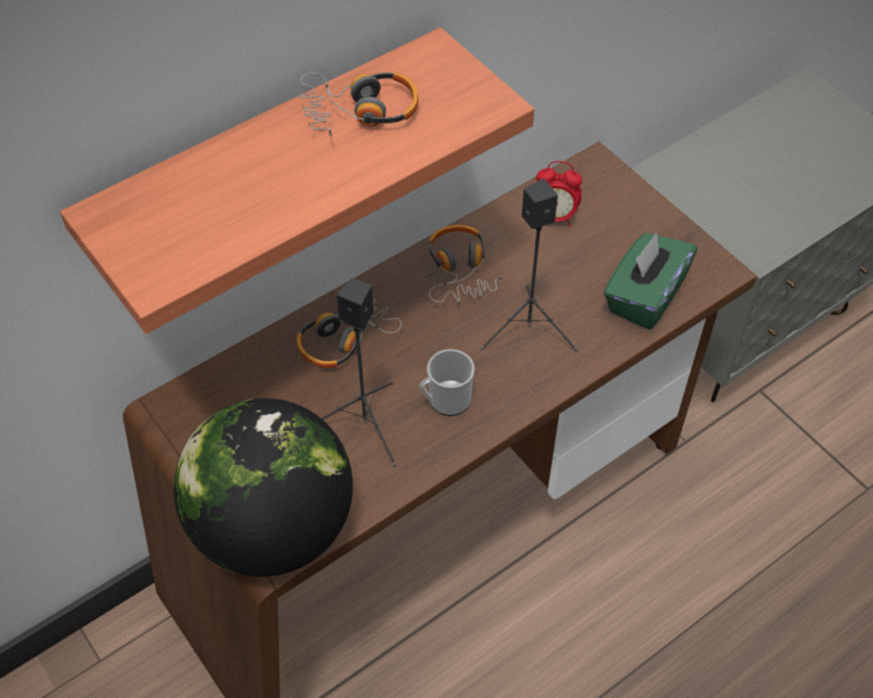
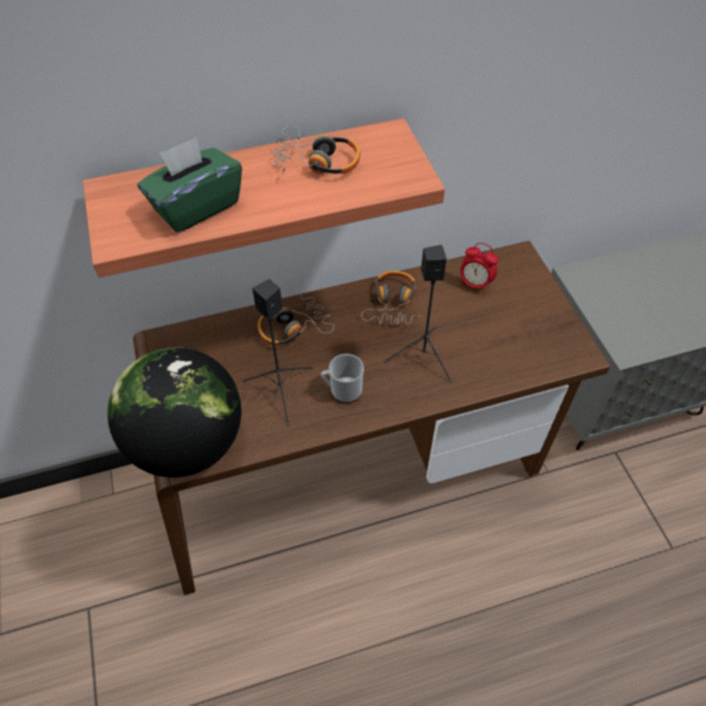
camera: 20 degrees right, 0 degrees up
(644, 297) = (517, 358): green tissue box -> green tissue box (196, 206)

